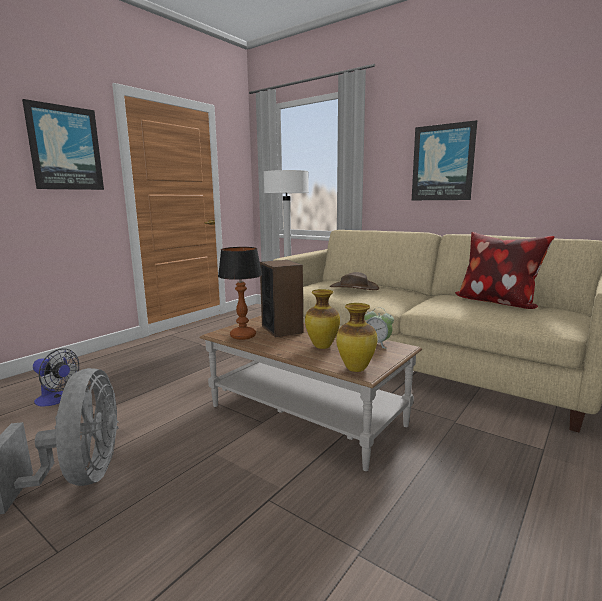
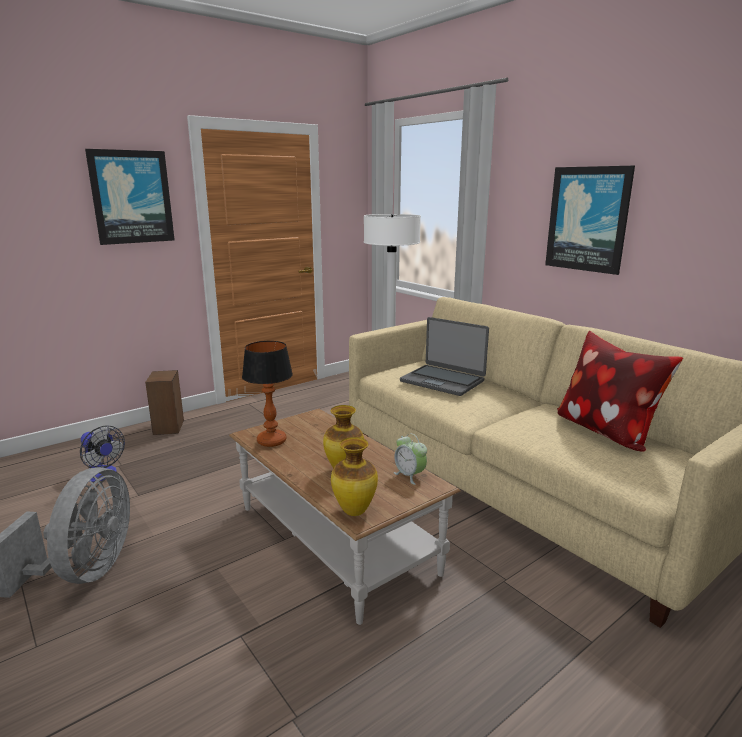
camera: 15 degrees right, 5 degrees up
(282, 329) = (320, 436): speaker -> speaker (169, 427)
(354, 287) = (443, 381): brown hat -> laptop

